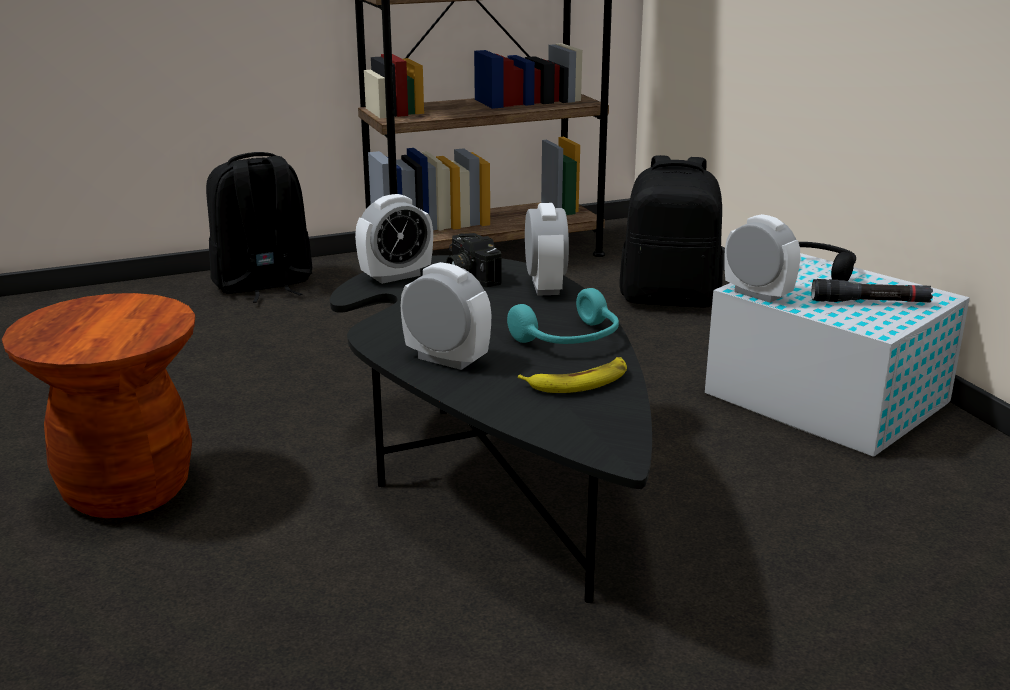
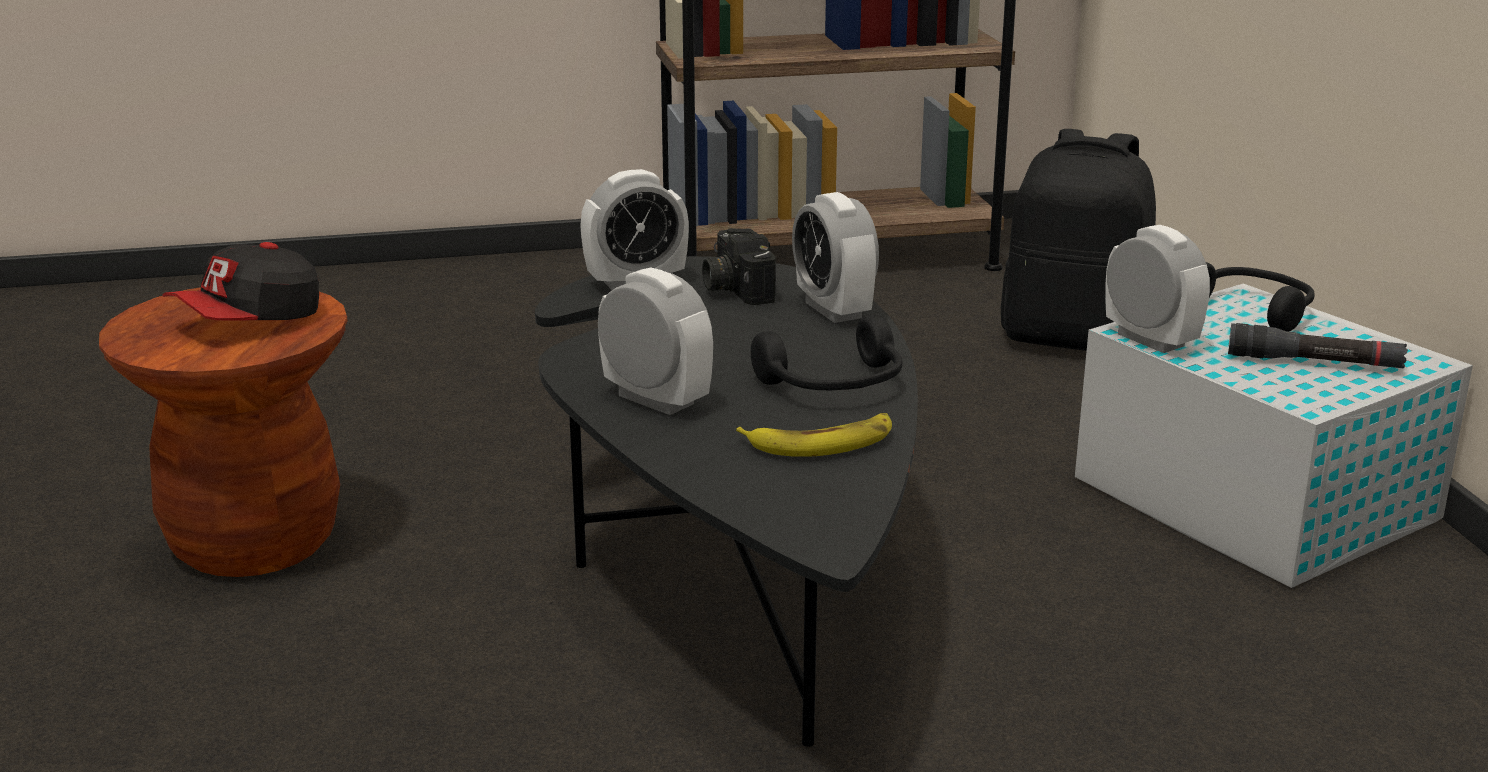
camera: 10 degrees right, 0 degrees up
(120, 322) = (249, 321): none -> cap
(263, 285) = (507, 283): black backpack -> none
(545, 287) = (833, 310): alarm clock -> alarm clock turned 150 degrees clockwise
(570, 340) = (835, 386): turquoise headphones -> black headphones

